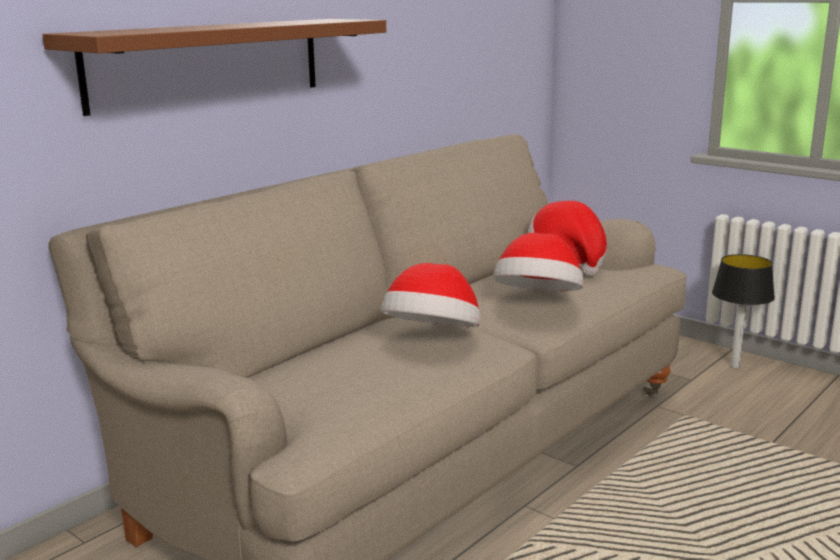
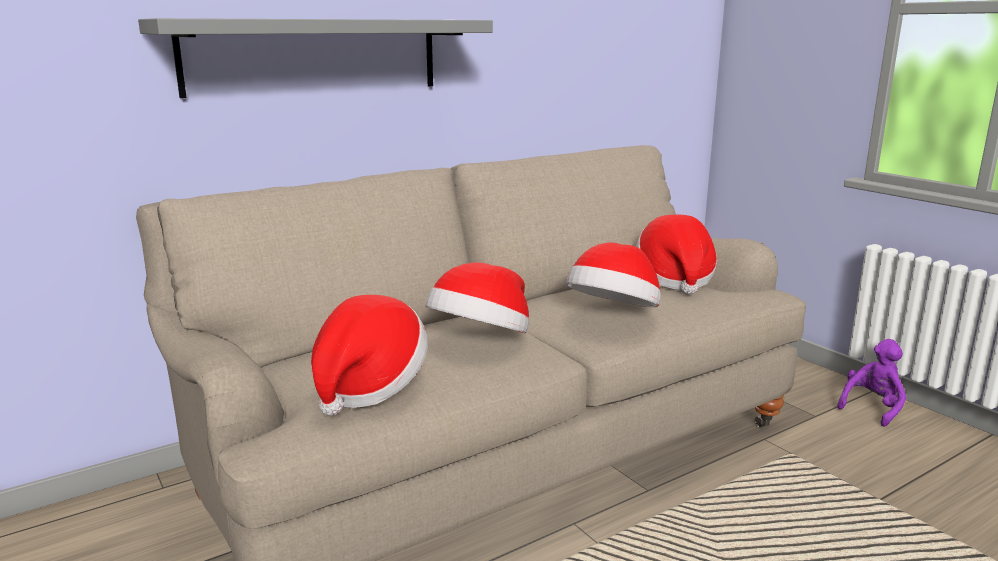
camera: 15 degrees right, 0 degrees up
(208, 62) = (314, 56): brown shelf -> grey shelf
(357, 393) = (368, 386): none -> hat
(735, 366) = (872, 407): table lamp -> purple plush toy

